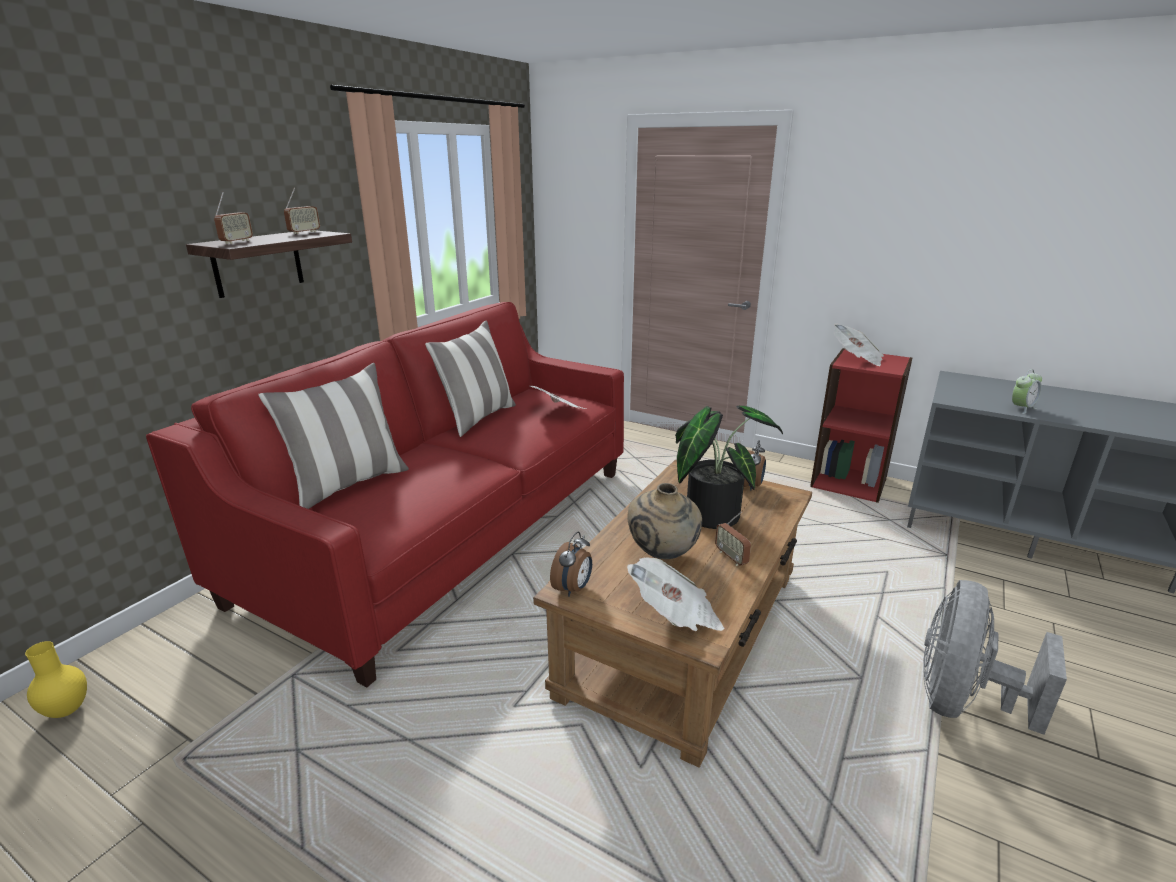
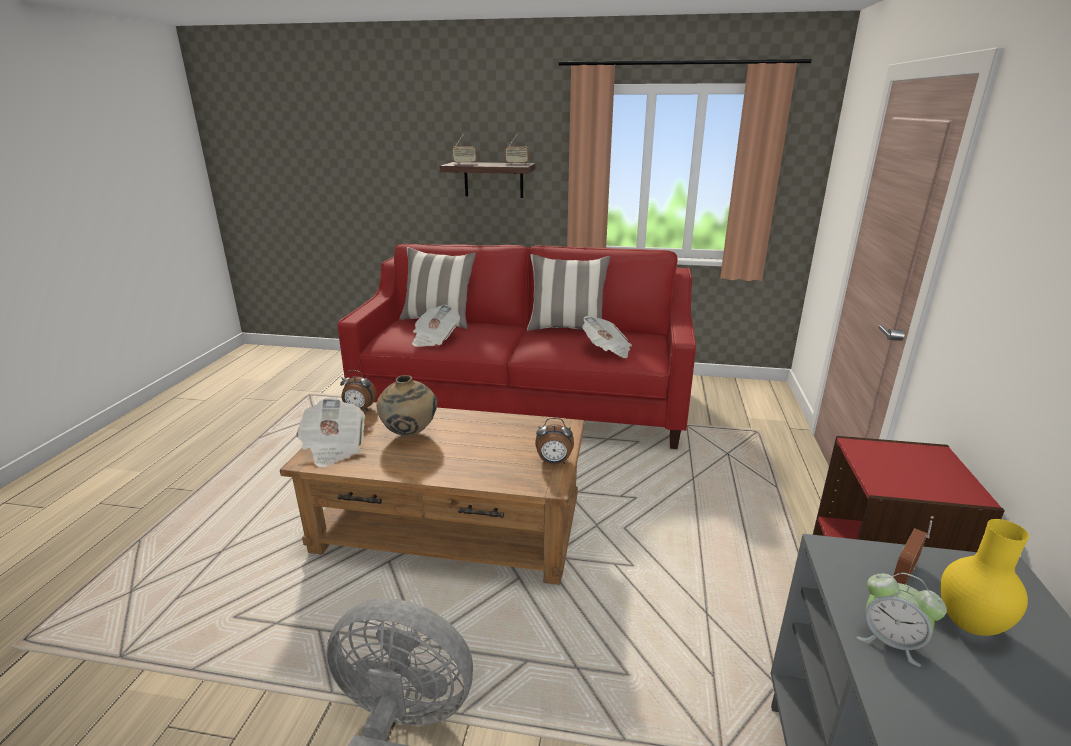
camera: 70 degrees right, 0 degrees up
(66, 711) = (335, 363): yellow vase -> yellow vase (967, 624)
(712, 512) = (489, 447): potted plant -> none
(731, 557) = (416, 462): radio -> radio (904, 575)
(856, 359) = (900, 456): newspaper -> newspaper (434, 339)

